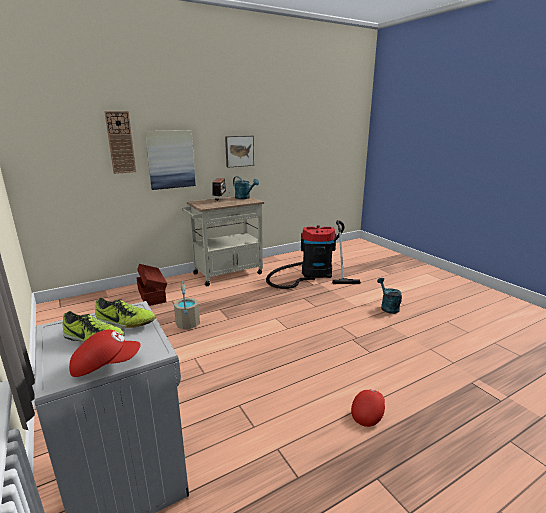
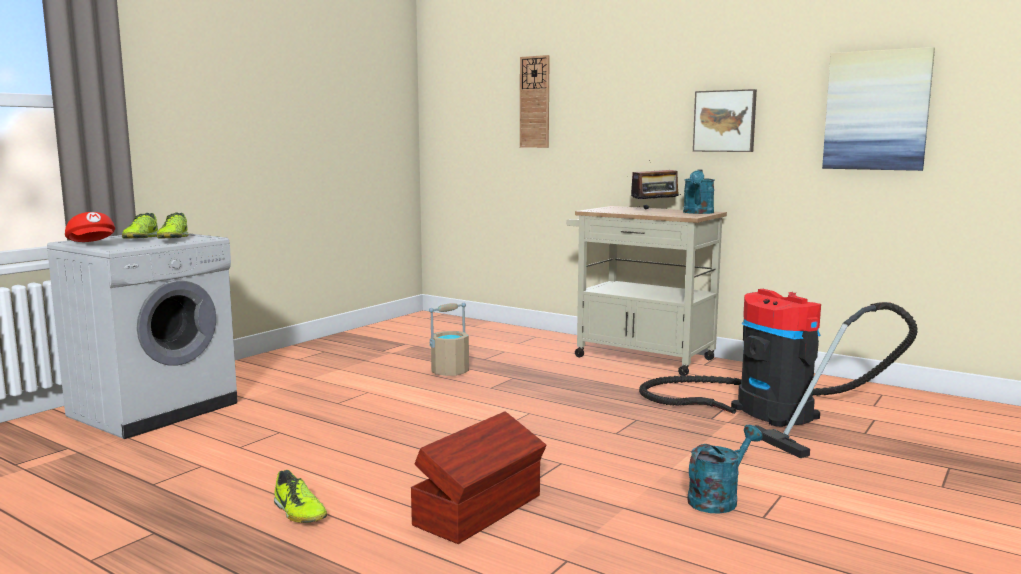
camera: 65 degrees right, 10 degrees down
(152, 295) = (507, 340): brown storage box -> brown storage box (481, 510)
(171, 159) = (599, 131): picture -> picture (876, 110)
(367, 412) = (299, 513): red cap -> shoe

